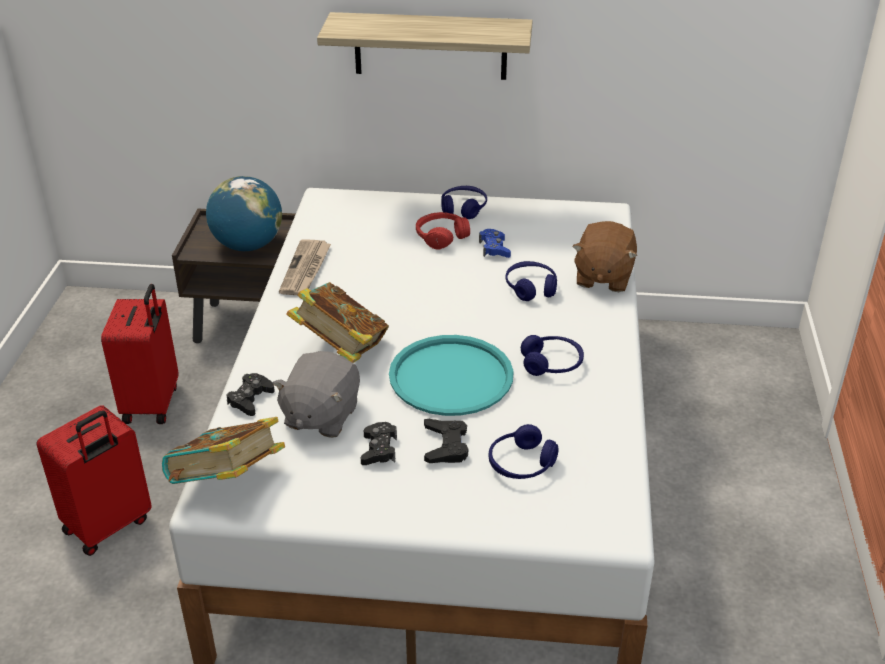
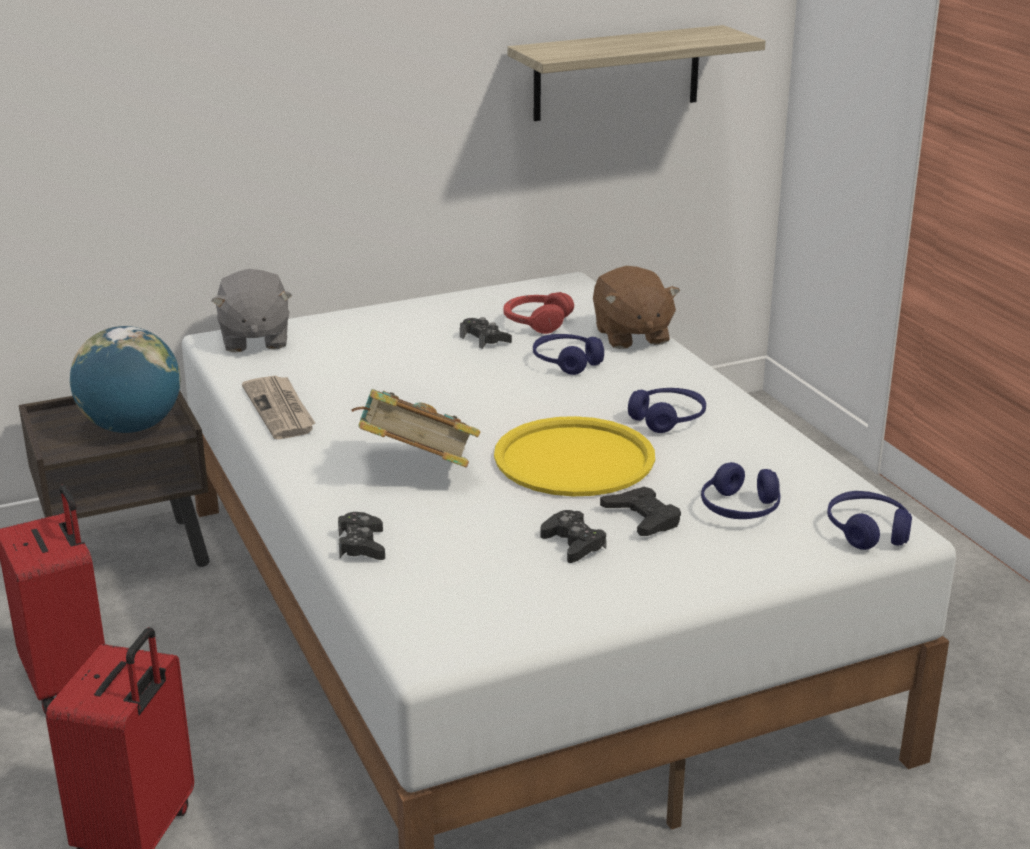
camera: 30 degrees left, 10 degrees down
(228, 483) = (432, 629): book -> none
(320, 416) = (468, 535): grey plush toy -> grey plush toy (254, 339)
(430, 46) = (331, 110): shelf -> shelf (617, 73)
(441, 237) = (411, 343): red headphones -> red headphones (536, 322)
(451, 377) = (574, 459): turquoise tray -> yellow tray
(463, 208) = (406, 313): blue headphones -> blue headphones (867, 531)
(494, 249) = (485, 339): blue game controller -> black game controller

